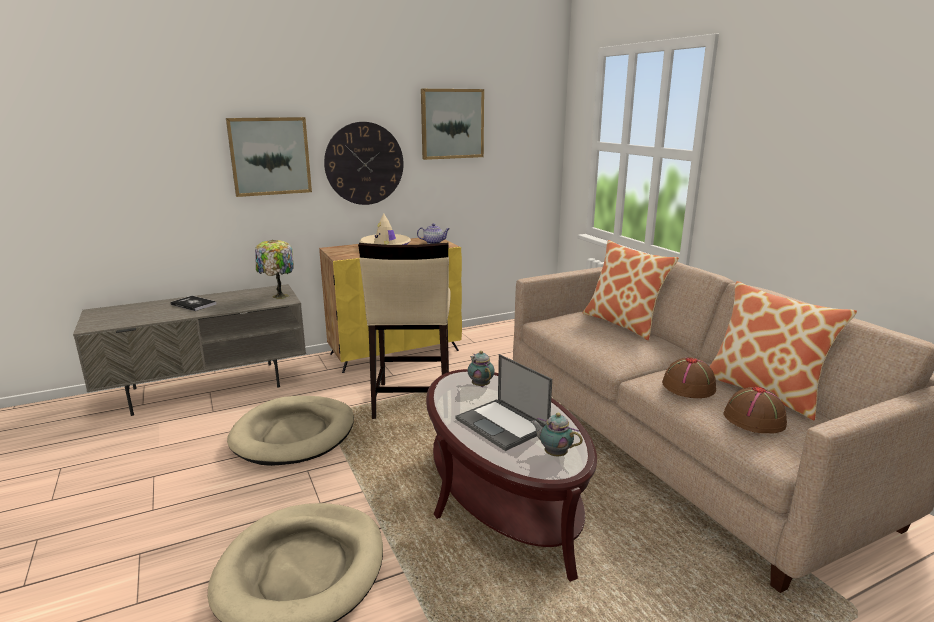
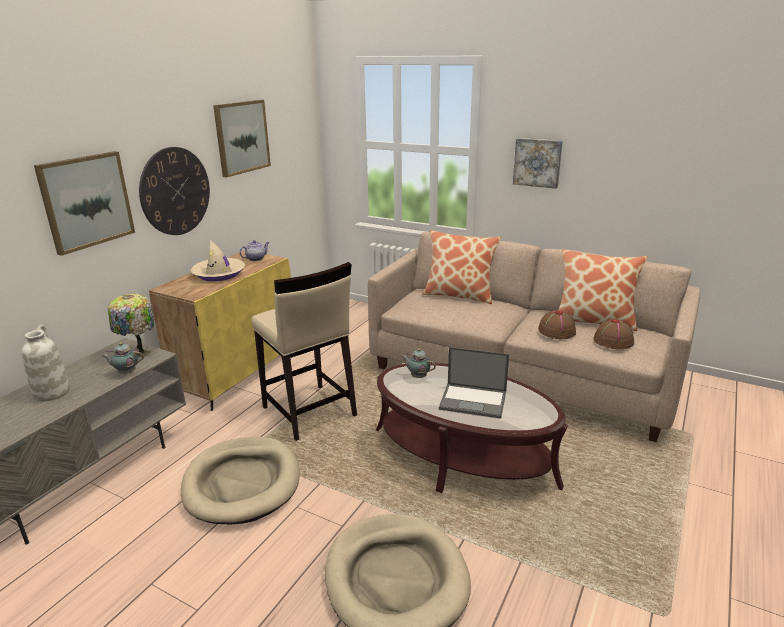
camera: 35 degrees left, 5 degrees up
(193, 304) = (51, 392): book -> white vase
(554, 453) = (529, 407): teapot -> teapot (126, 372)
(767, 171) = (537, 162): none -> picture

